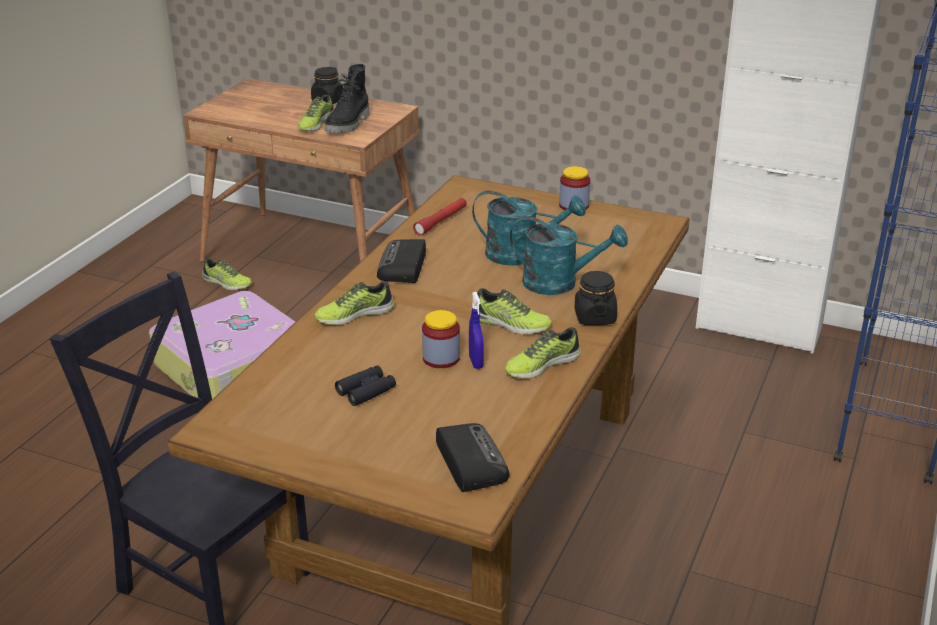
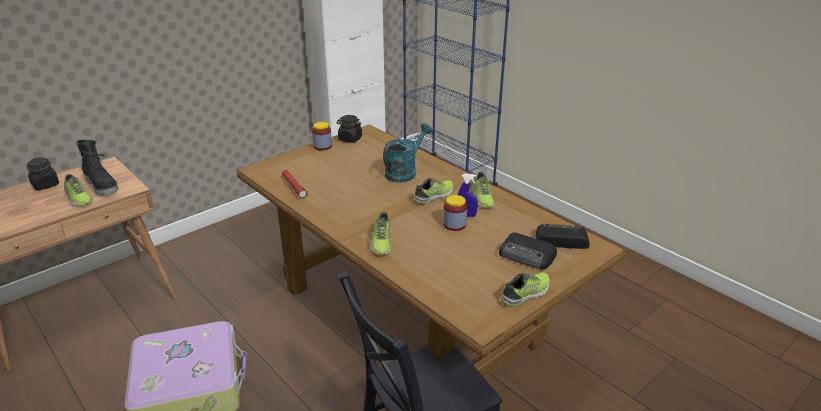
camera: 65 degrees left, 0 degrees up
(226, 283) = (63, 363): shoe -> shoe (526, 294)
(366, 391) = (472, 256): black binoculars -> none
(403, 267) = (338, 212): radio -> radio (527, 256)
(521, 254) = (361, 174): turquoise watering can -> none
(594, 317) = (446, 172): black jar -> black jar (350, 139)

